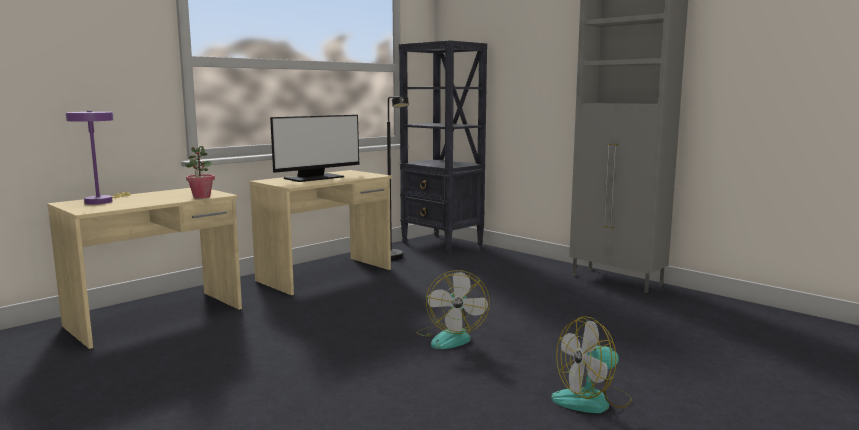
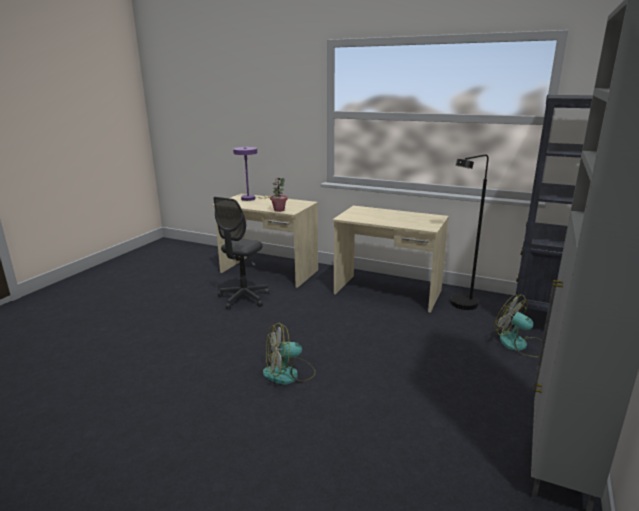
camera: 70 degrees right, 10 degrees up
(223, 341) = (243, 298): none -> grey office chair
(314, 178) = (386, 215): monitor -> none
(592, 400) = (185, 470): fan -> fan (519, 345)

